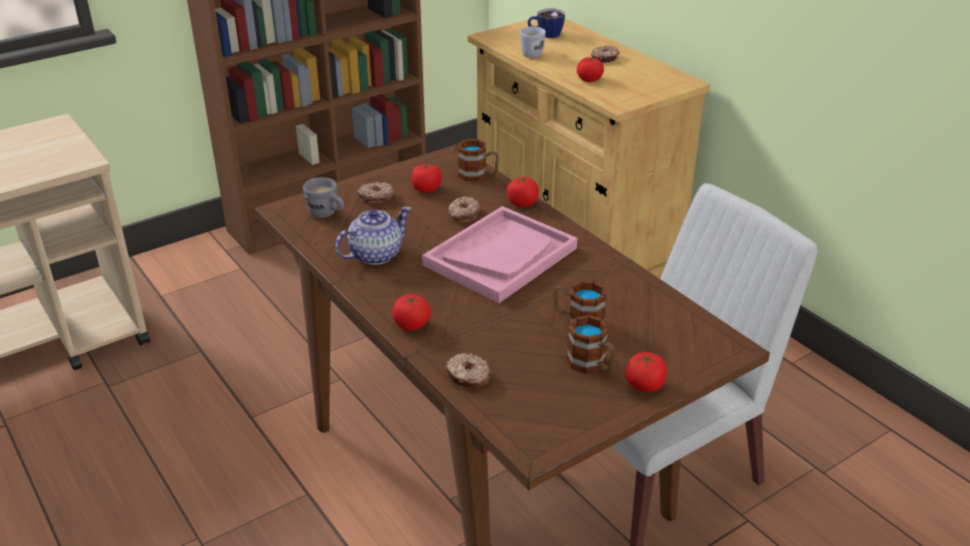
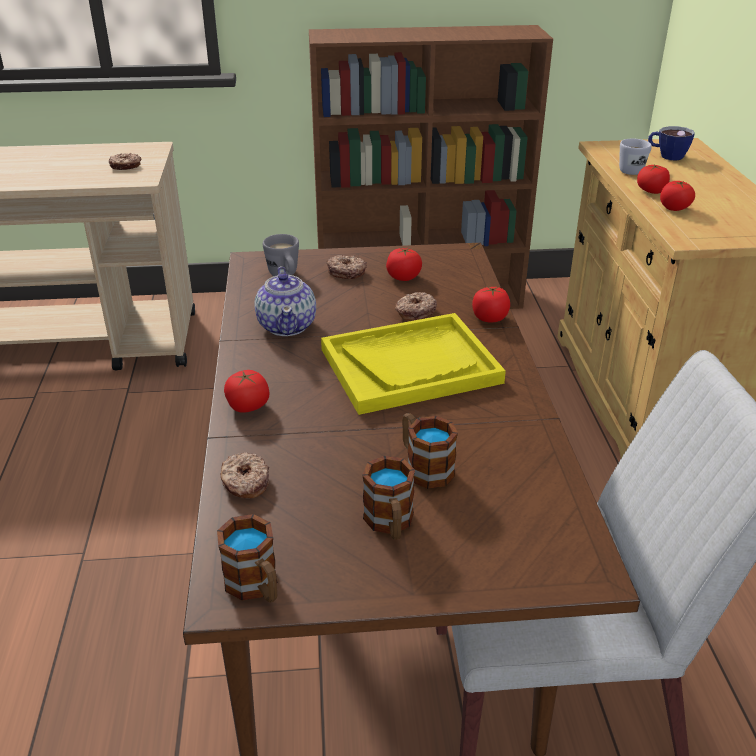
camera: 30 degrees right, 0 degrees up
(375, 255) = (287, 325): teapot -> teapot turned 90 degrees clockwise
(478, 176) = (470, 278): mug -> mug (256, 587)
(500, 256) = (410, 366): pink tray -> yellow tray
(605, 58) = (715, 191): donut -> donut (125, 166)
(644, 385) = (430, 574): tomato -> tomato (651, 191)

